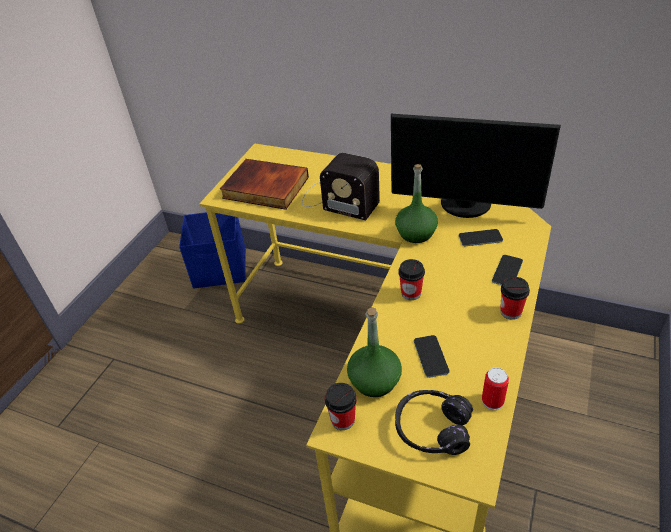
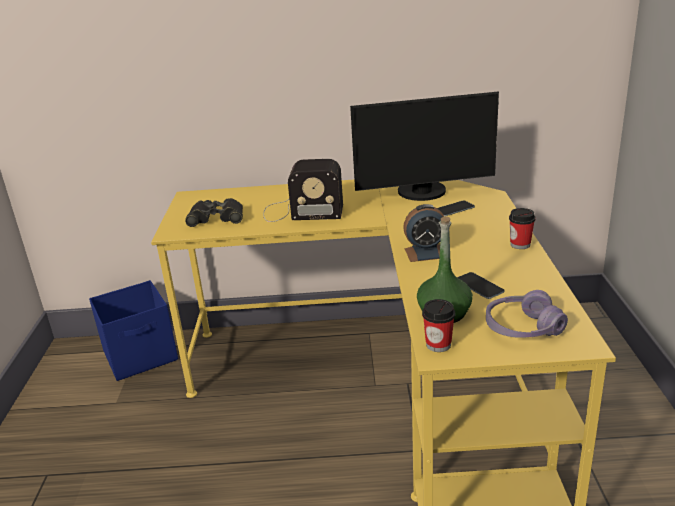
camera: 25 degrees left, 15 degrees down
(264, 188) = (216, 218): book -> black binoculars
(411, 293) = (425, 253): cup -> alarm clock
(416, 233) = (395, 217): green bottle -> none
(432, 429) = (522, 328): black headphones -> purple headphones
(492, 401) = (555, 298): can -> none
(507, 271) = (495, 223): phone -> none

